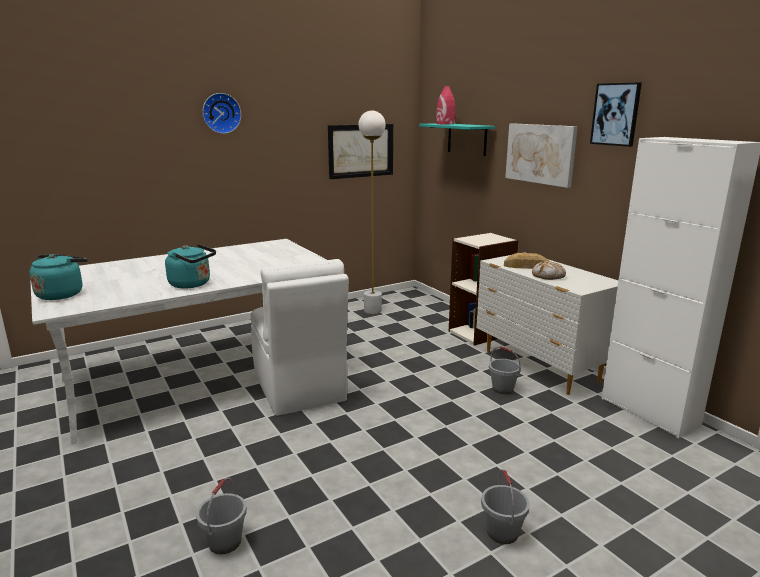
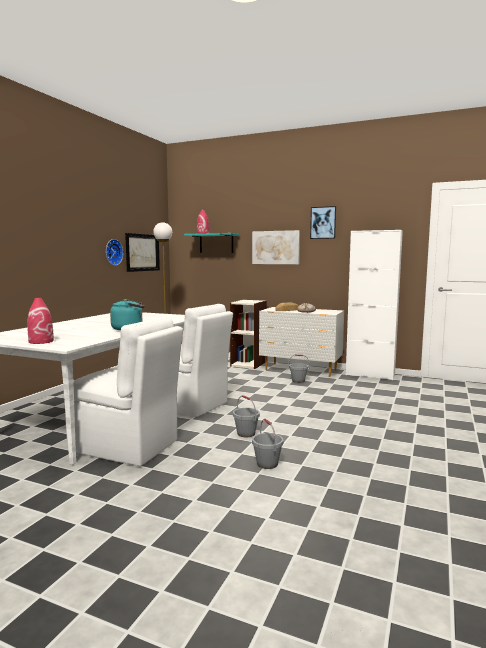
camera: 35 degrees left, 10 degrees down
(62, 294) = (41, 341): turquoise kettle -> red vase
(146, 437) = (126, 446): none -> white chair
(221, 113) = (66, 217): wall clock -> wall clock (112, 252)
(502, 532) = (380, 422): grey bucket -> grey bucket (246, 433)

